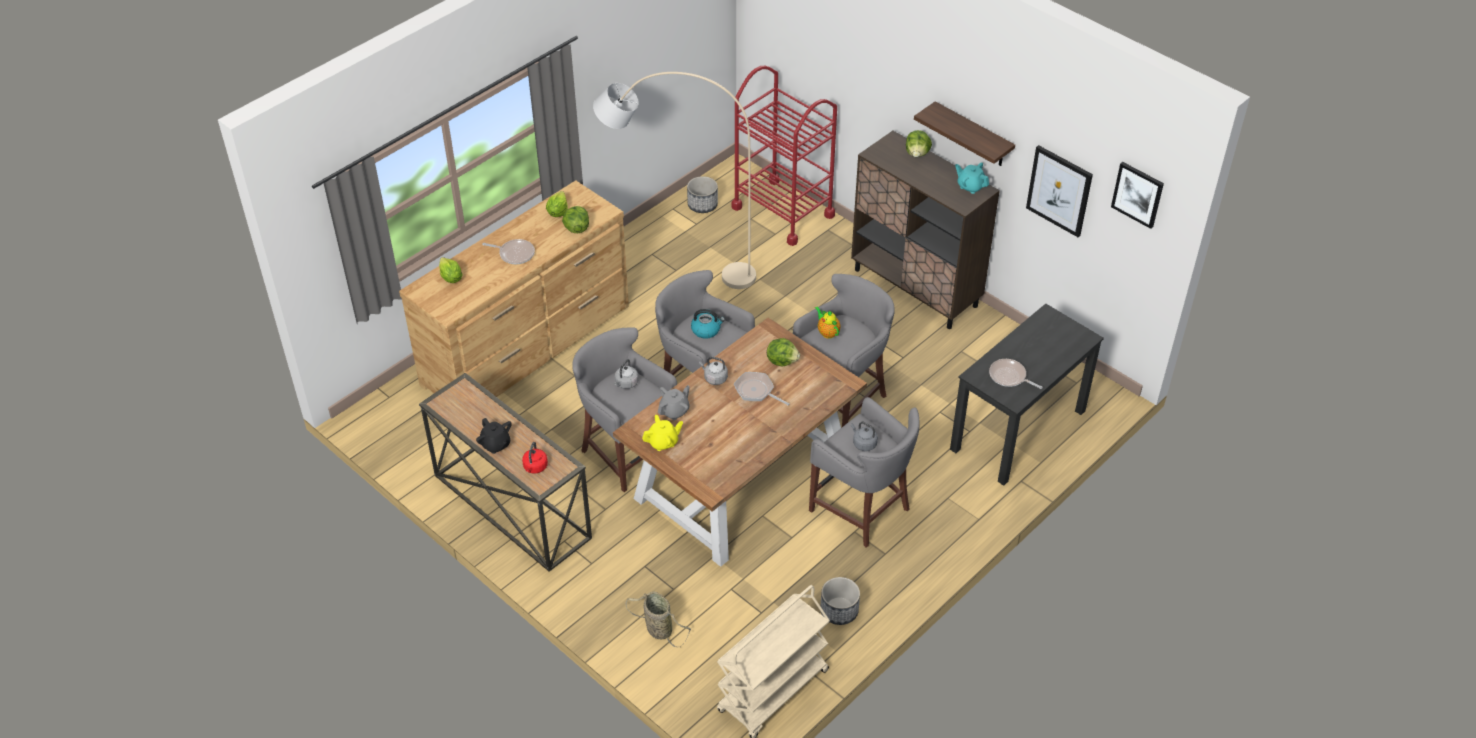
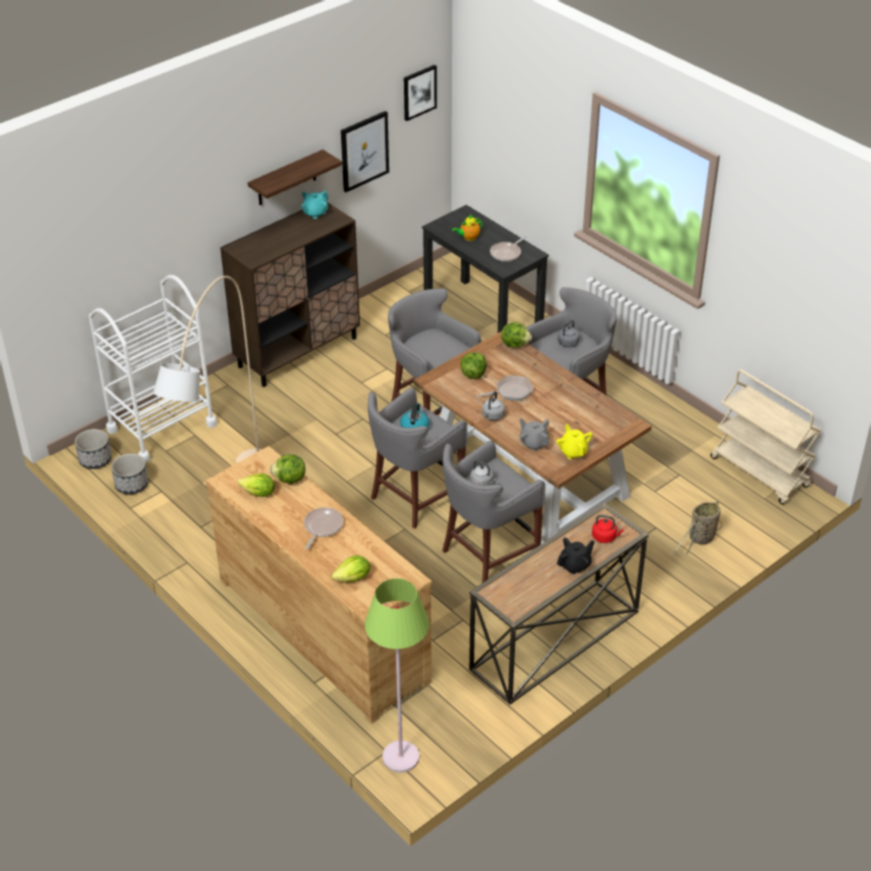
camera: 85 degrees left, 5 degrees down
(382, 406) = (401, 757): none -> green floor lamp
(756, 391) = (511, 391): frying pan -> frying pan turned 150 degrees counterclockwise
(783, 211) = (162, 427): red cart -> white cart
(827, 332) = (428, 353): teapot -> teapot (468, 238)
(839, 610) = (675, 430): planter -> planter (95, 460)
(917, 154) = (260, 236): lettuce -> lettuce (515, 344)

